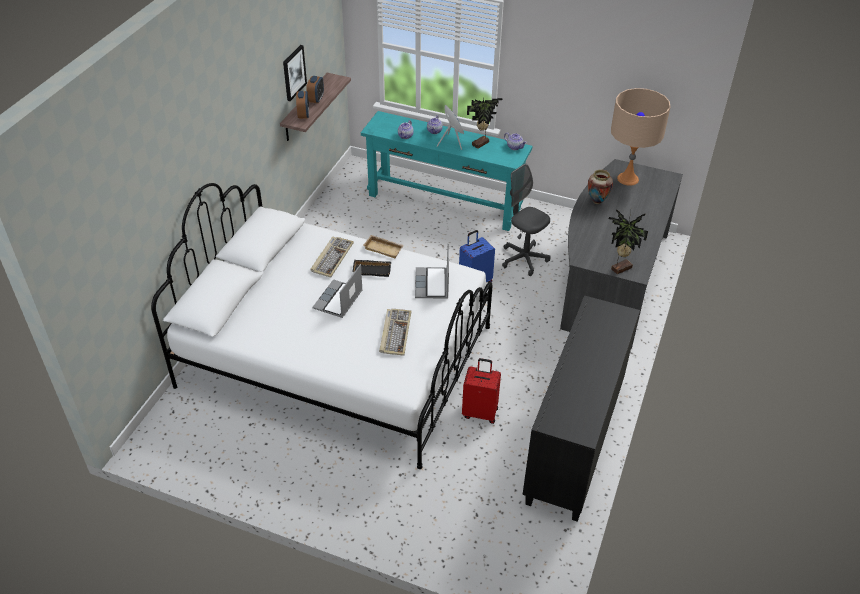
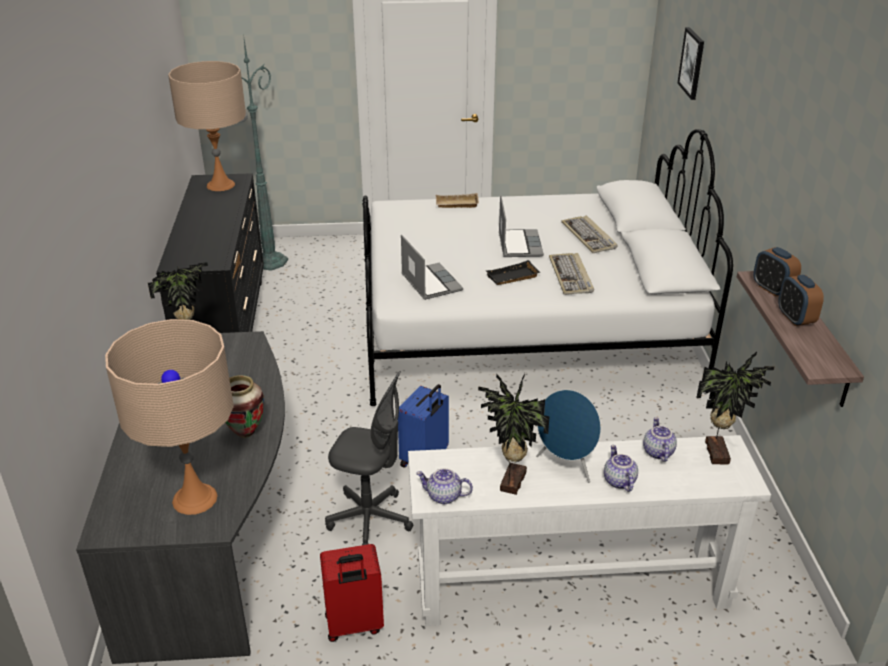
camera: 155 degrees right, 10 degrees down
(294, 72) = (824, 246): picture -> picture (692, 63)
(379, 128) = (719, 453): none -> potted plant
(384, 248) = (521, 301): beige tray -> beige tray (456, 204)
(395, 333) = (435, 236): keyboard -> keyboard (589, 237)
(444, 202) = (571, 585): turquoise console table -> white console table
(480, 412) = (336, 329): red suitcase -> red suitcase (354, 625)
(509, 537) = (268, 262): none -> green floor lamp
(568, 417) = (220, 185): none -> beige table lamp

